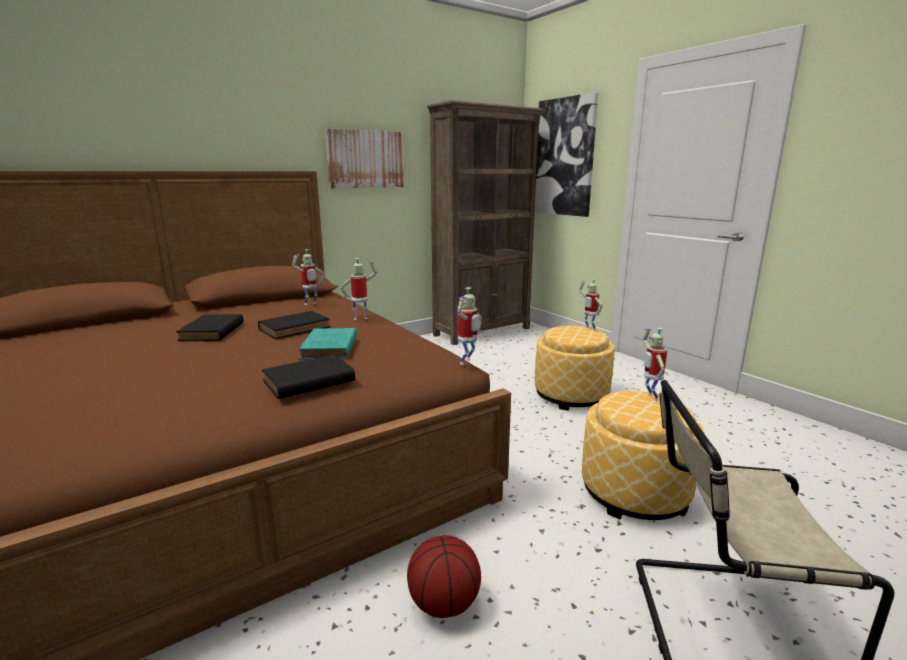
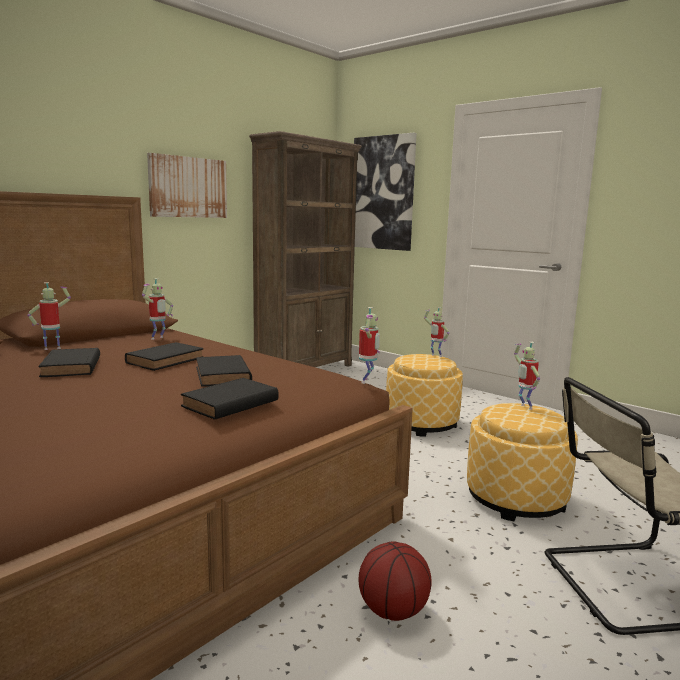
camera: 15 degrees left, 5 degrees down
(329, 349) = (223, 376): turquoise book -> black book
(361, 318) = (227, 349): toy robot -> toy robot (53, 348)

